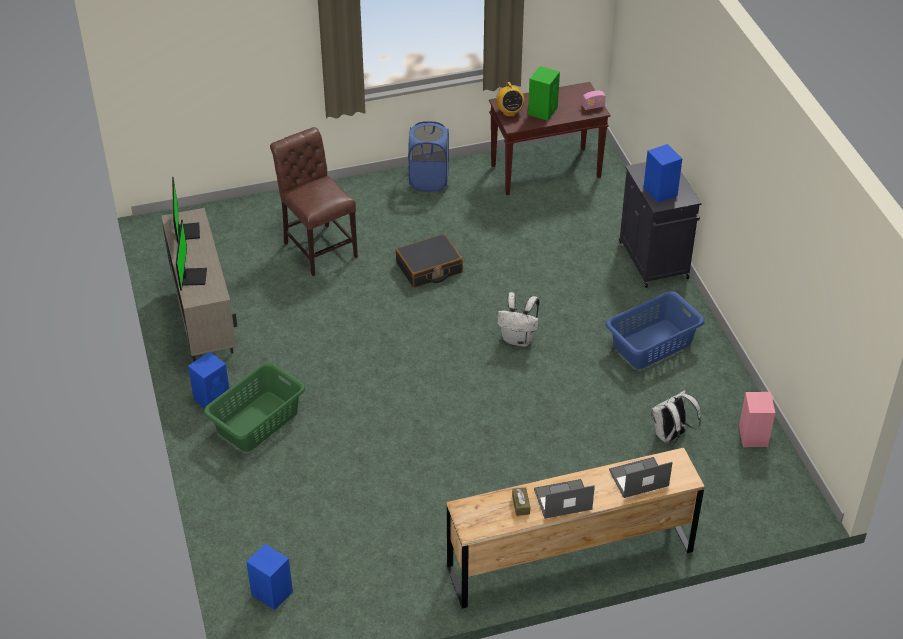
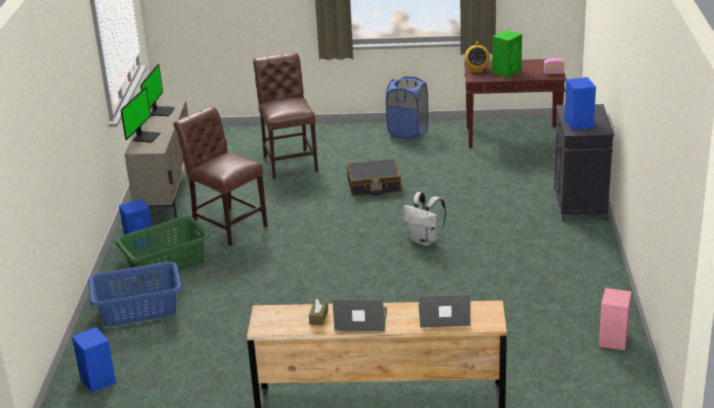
camera: 20 degrees right, 15 degrees down
(296, 354) = (227, 225): none -> brown chair
(651, 344) = (546, 260): blue laundry basket -> blue laundry basket (138, 309)
(670, 436) = (530, 327): white backpack -> none

